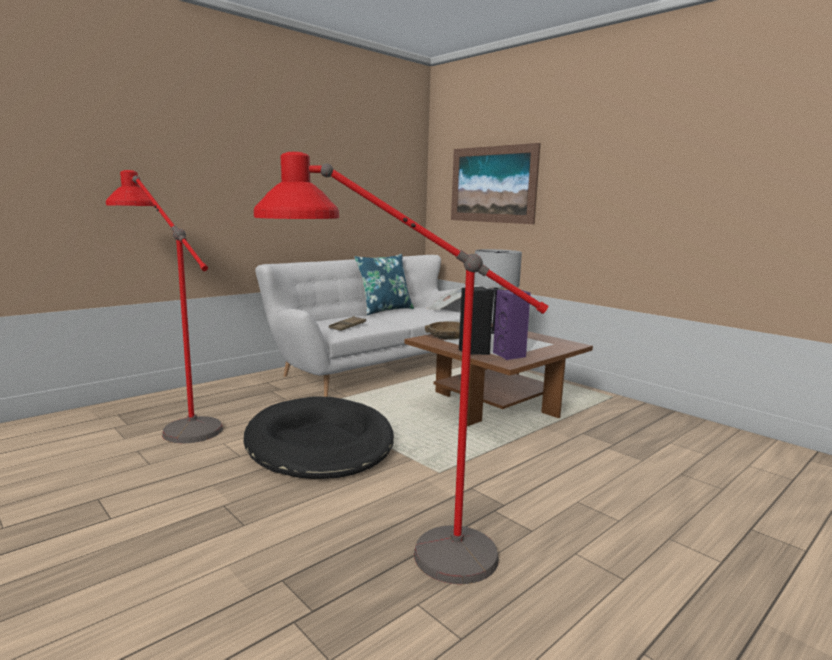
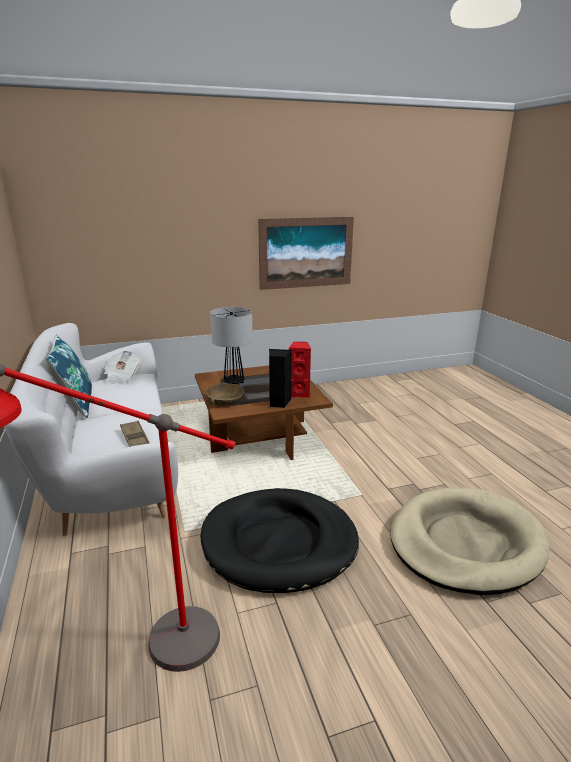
camera: 65 degrees left, 10 degrees up
(395, 557) = (465, 543): red floor lamp -> beige dog bed
(492, 184) = (126, 239): picture -> picture (306, 252)
(510, 355) = (299, 393): purple speaker -> red speaker

